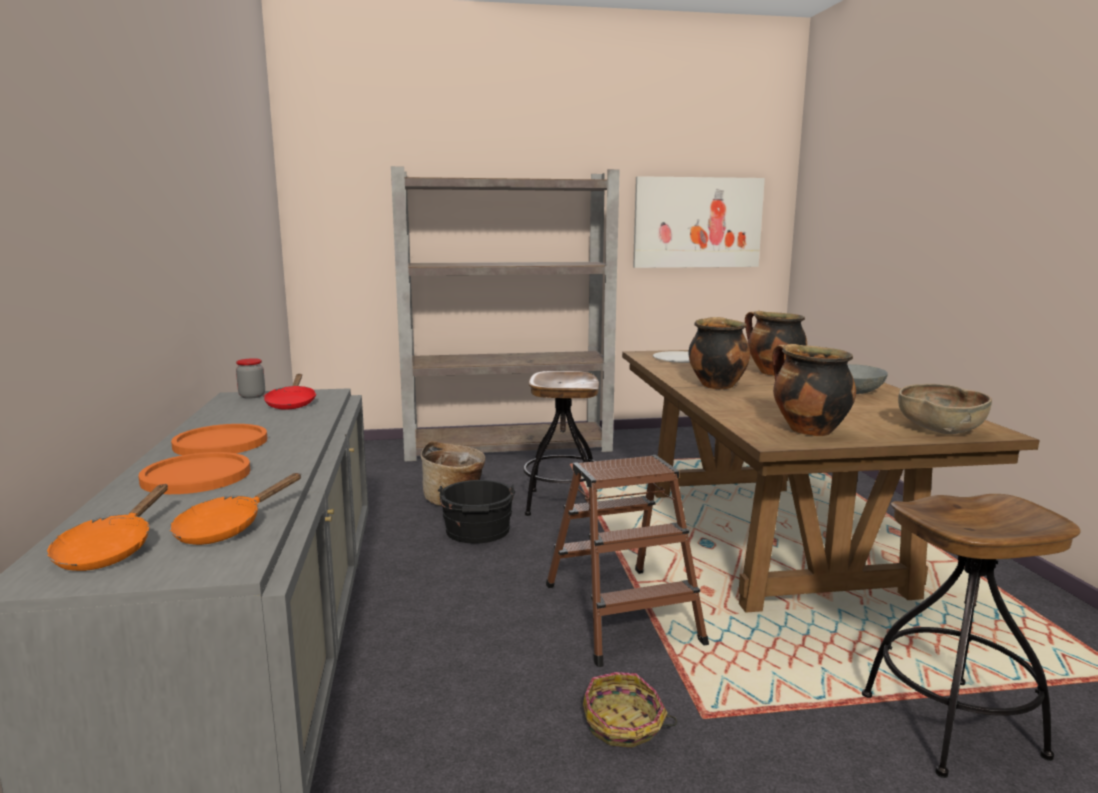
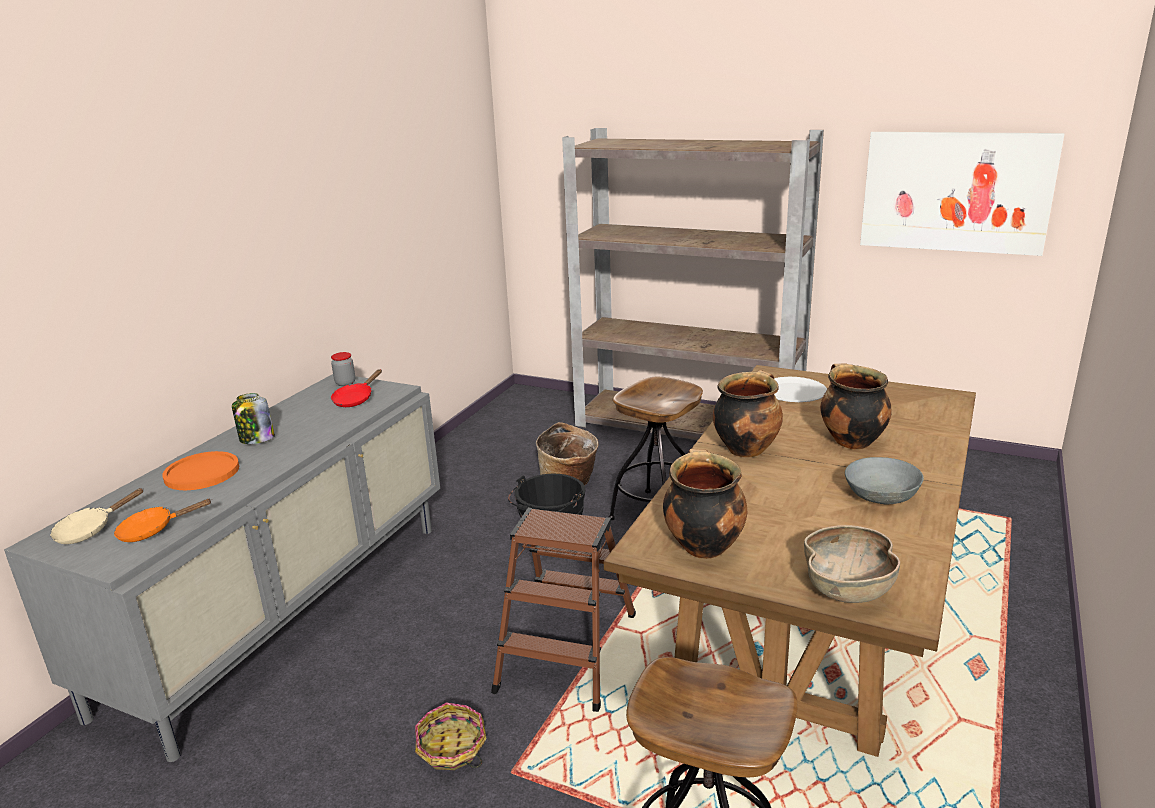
camera: 35 degrees right, 10 degrees up
(110, 550) = (89, 530): orange frying pan -> beige frying pan
(220, 443) = (256, 439): orange plate -> jar

